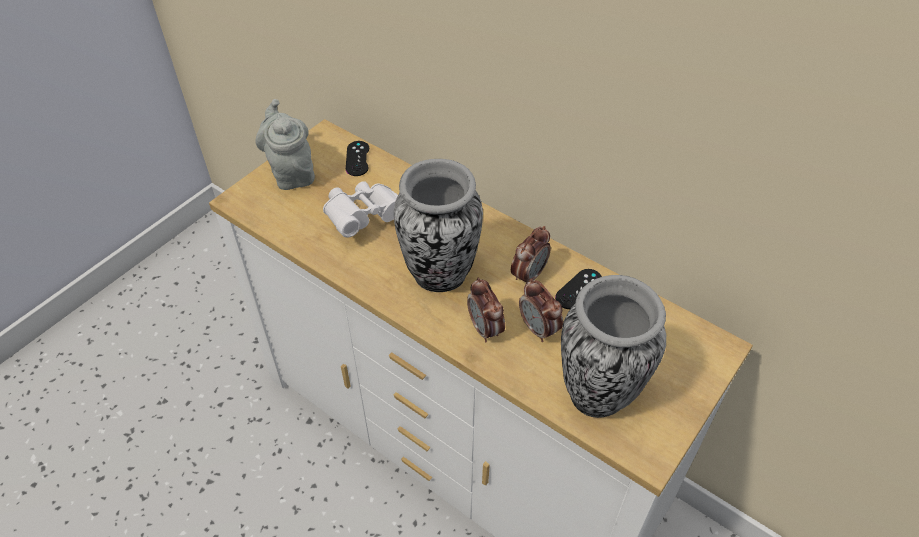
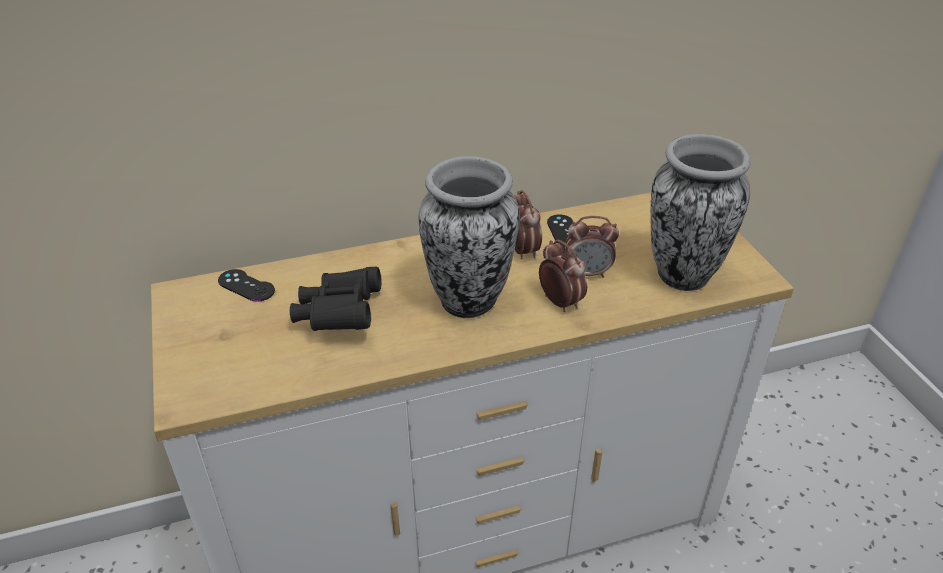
camera: 55 degrees left, 10 degrees down
(291, 172) = (200, 341): grey teapot -> none
(366, 218) = (340, 315): white binoculars -> black binoculars
(485, 329) = (560, 302): alarm clock -> alarm clock turned 135 degrees counterclockwise

